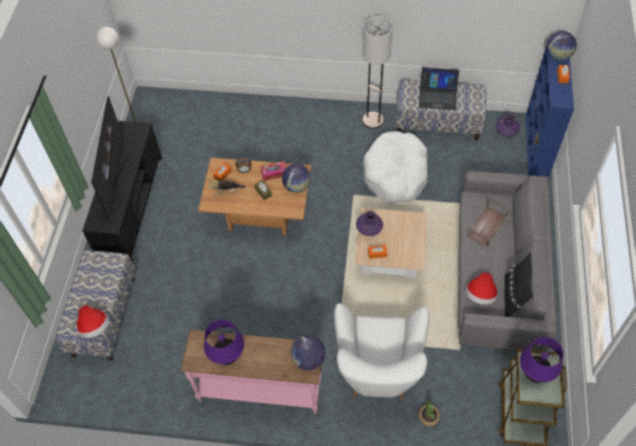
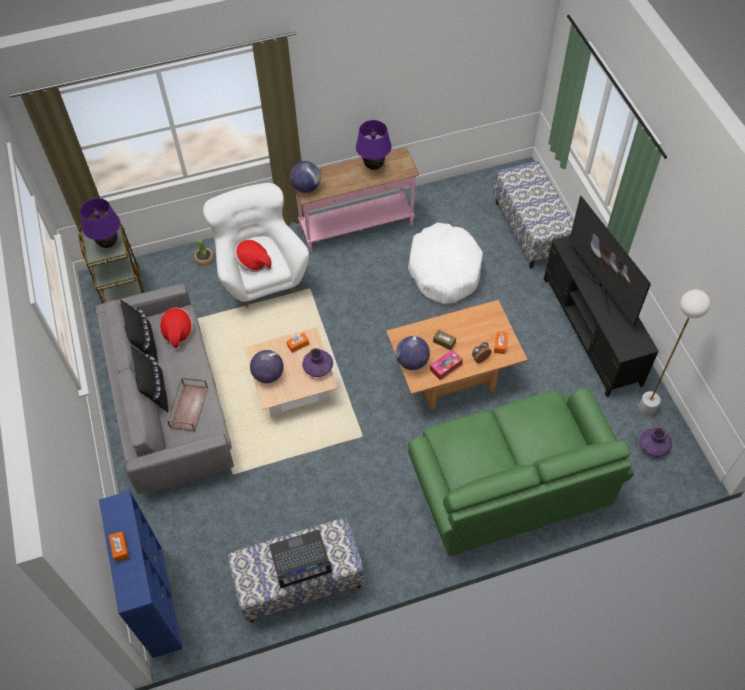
camera: 155 degrees right, 0 degrees up
(95, 327) = (511, 178): hat -> hat (253, 262)
(227, 192) = (482, 327): plush toy -> none
(270, 130) = (508, 483): none -> green sofa
(373, 120) = (386, 552): floor lamp -> none
(396, 174) = (325, 483): white dog bed -> white dog bed (444, 270)
(506, 131) = (203, 608): purple vase -> purple vase (653, 446)
(512, 250) = (155, 392): none -> black pillow
(558, 56) = (131, 585): globe -> globe (268, 375)

